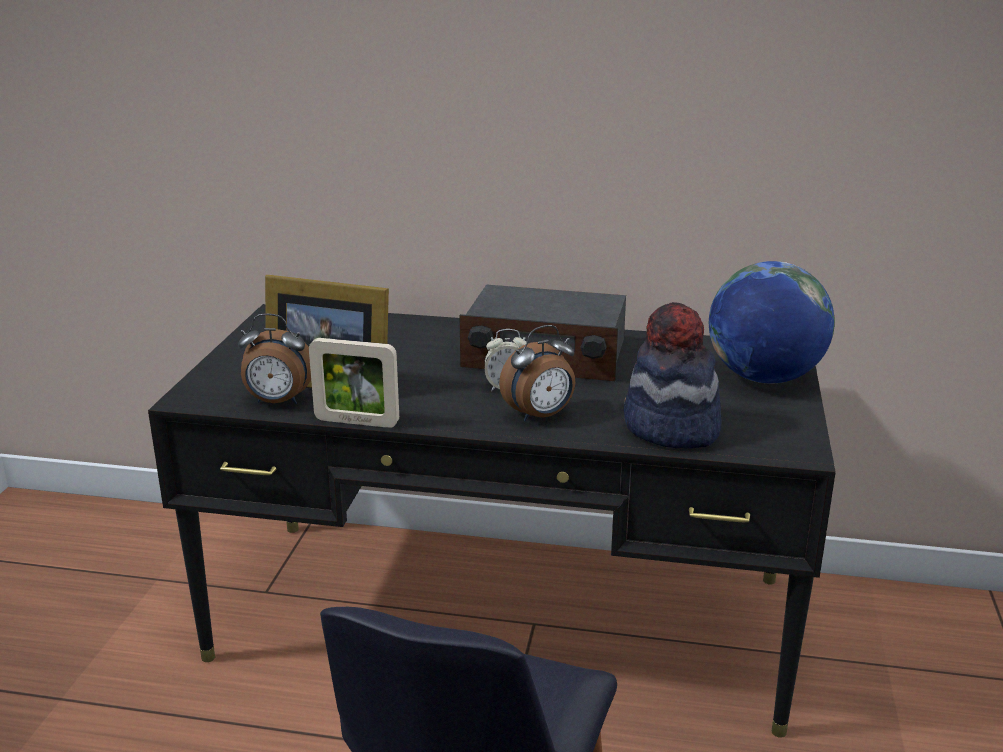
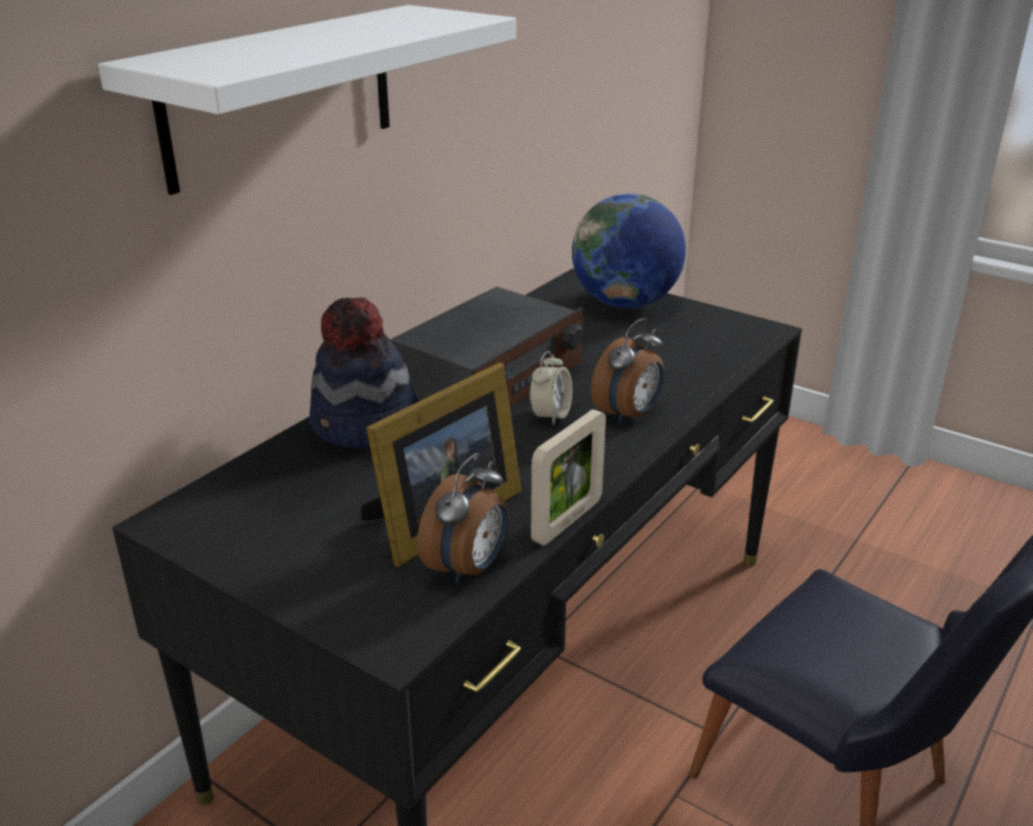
camera: 65 degrees left, 5 degrees up
(443, 72) = (281, 95): none -> white shelf
(540, 416) = (629, 415): alarm clock -> alarm clock turned 45 degrees clockwise
(670, 428) = (694, 364): hat -> hat (365, 426)

